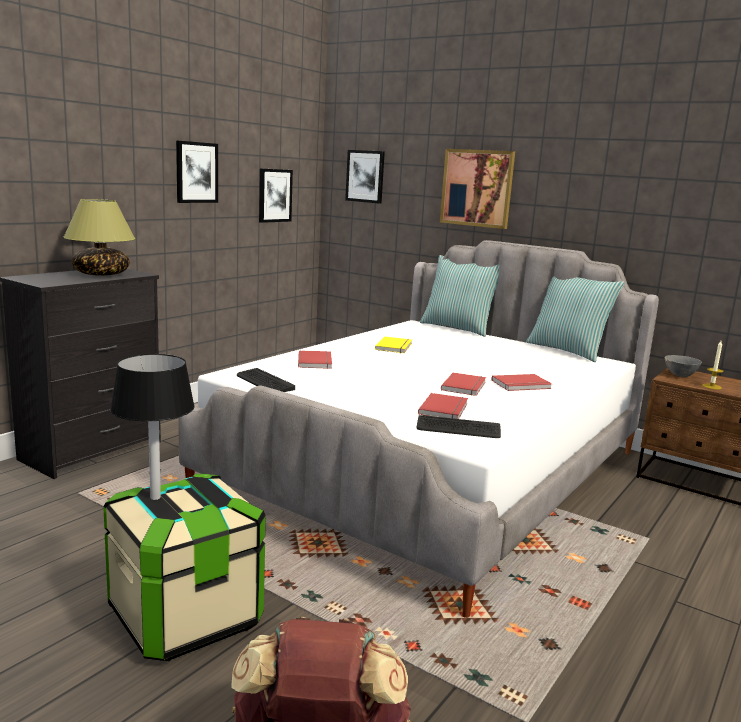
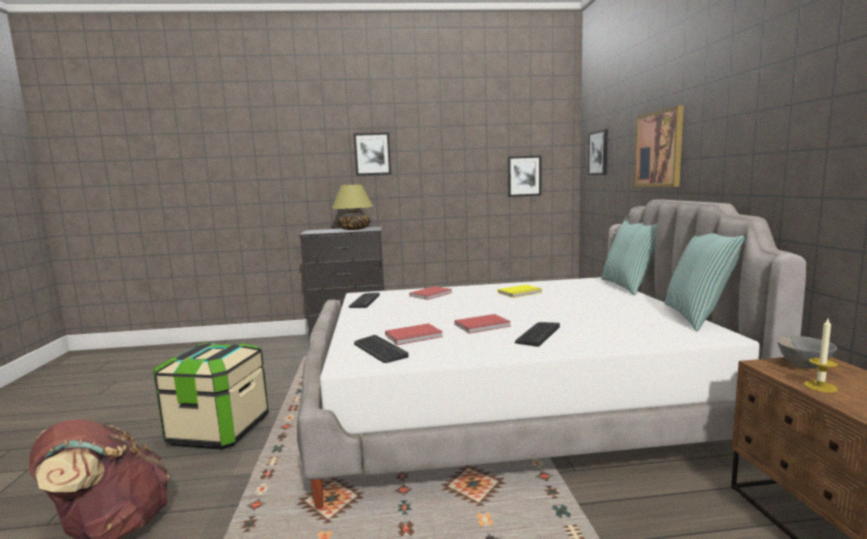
camera: 50 degrees right, 5 degrees down
(155, 497) = (200, 348): black table lamp -> none
(196, 172) = (446, 163): picture -> picture (372, 154)
(522, 385) = (537, 334): red book -> keyboard

